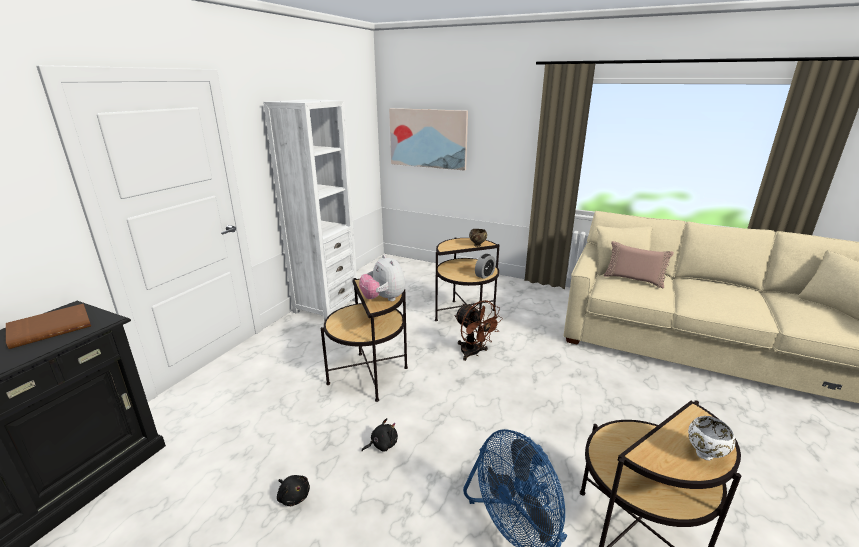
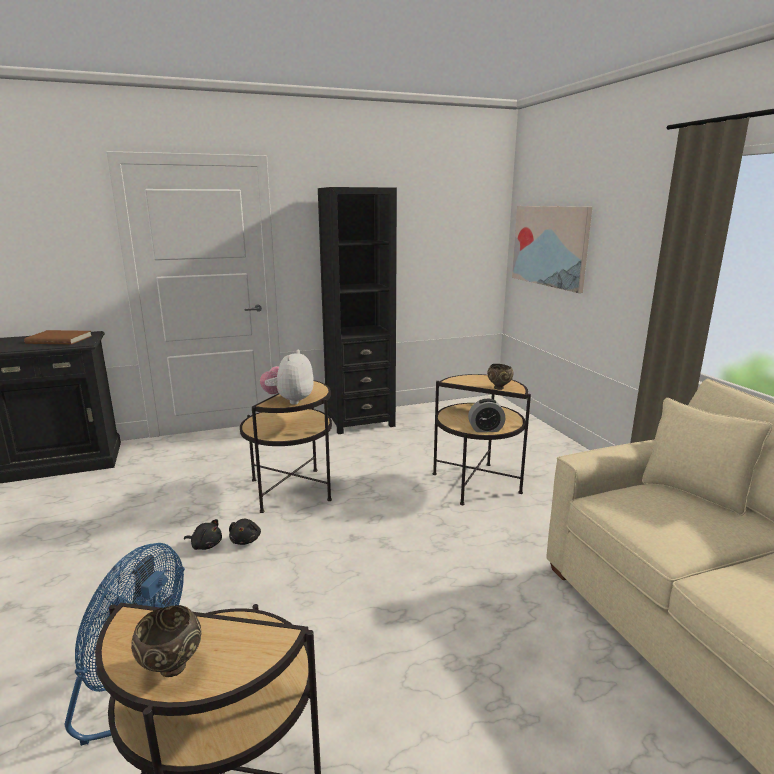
camera: 45 degrees right, 5 degrees down
(293, 496) = (106, 539): black plush toy -> black plush toy (246, 540)
(326, 306) = (360, 421): white bookcase -> black bookcase
(474, 353) = (413, 521): brown fan -> none
(633, 280) = (679, 508): beige pillow -> none
(705, 455) = (171, 669): white bowl -> brown bowl

